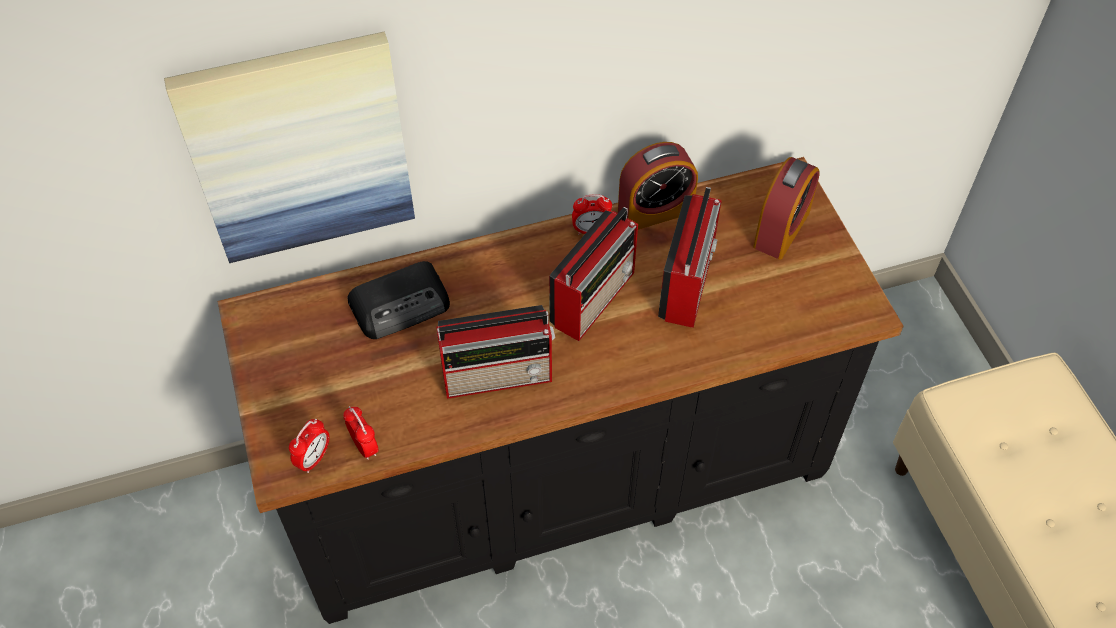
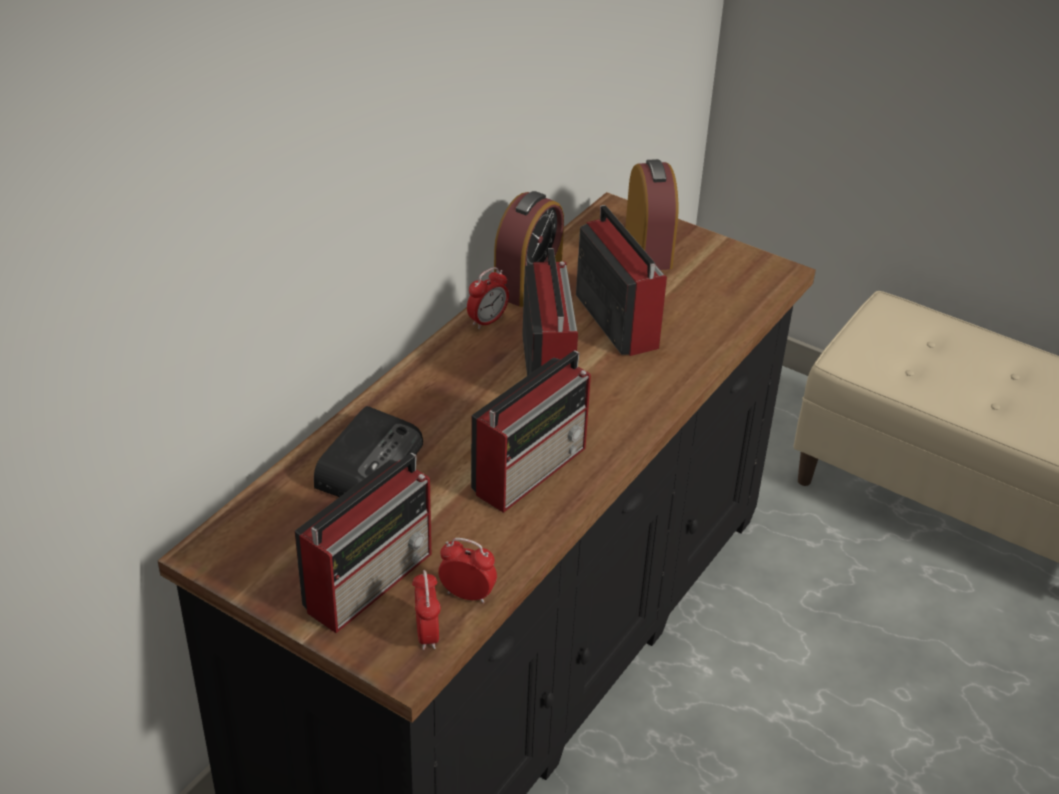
camera: 40 degrees left, 15 degrees down
(300, 149) = (229, 294): picture -> none
(319, 396) = (371, 579): none -> radio

